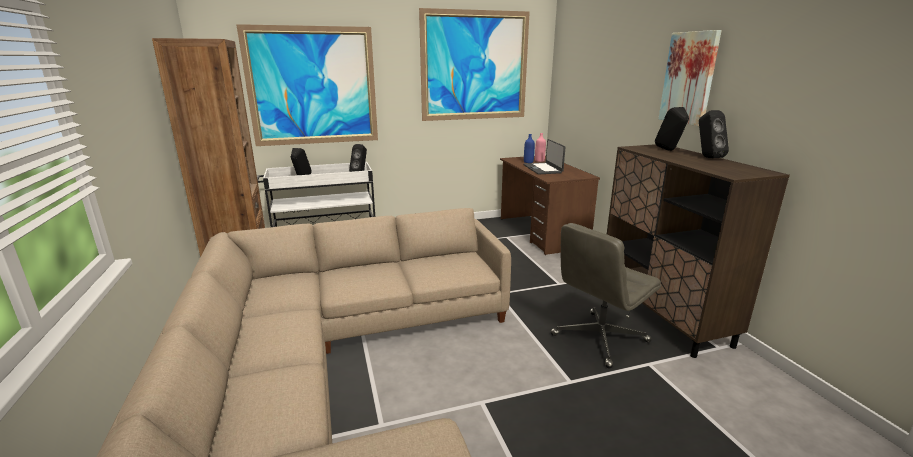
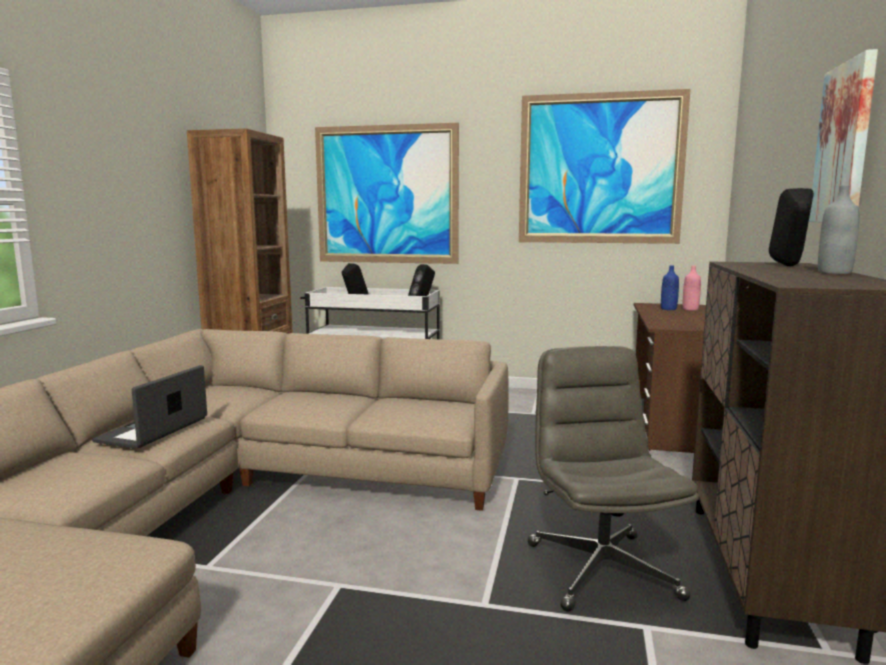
camera: 30 degrees right, 10 degrees down
(543, 169) = (675, 317): laptop -> laptop (154, 430)
(599, 339) = (600, 569): grey office chair -> grey office chair turned 90 degrees clockwise
(707, 157) = (834, 272): black speaker -> grey bottle

